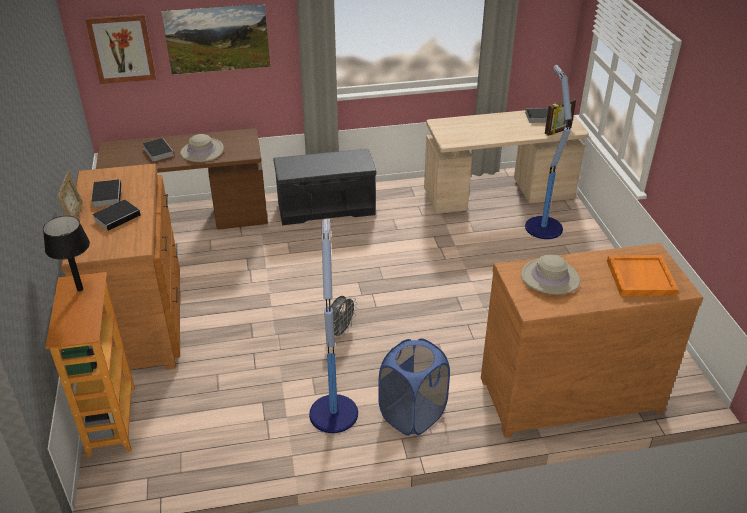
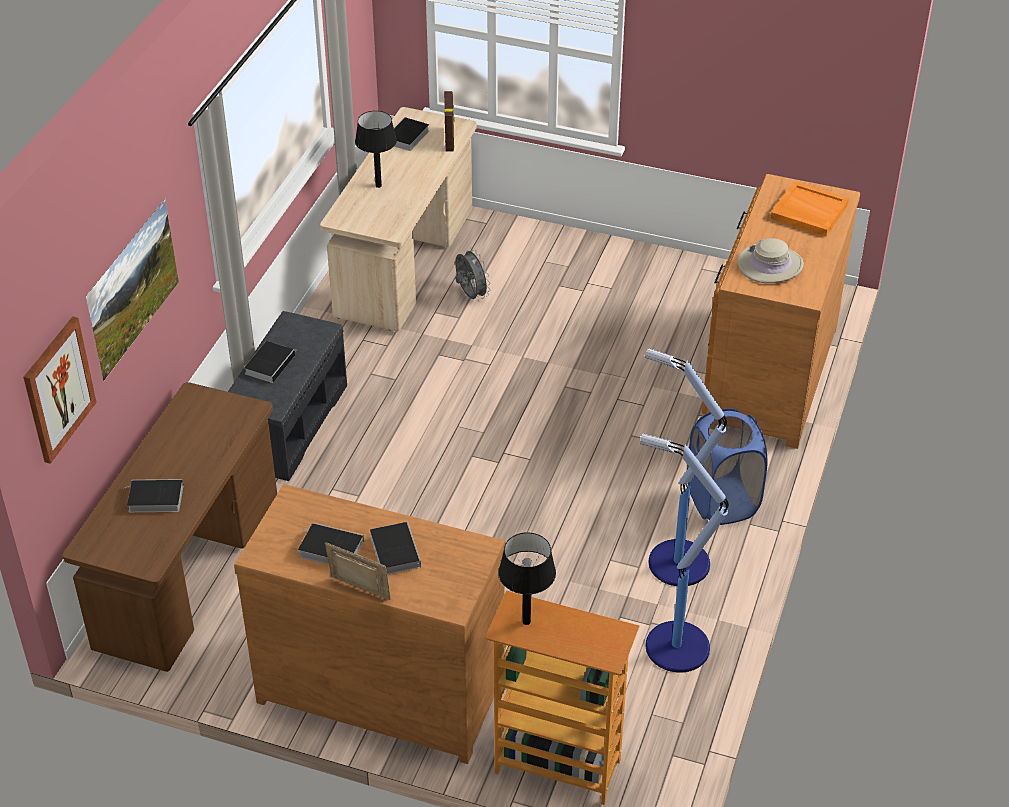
camera: 60 degrees left, 5 degrees up
(202, 151) = (199, 453): beige hat -> none
(320, 160) = (270, 363): none -> book
(340, 332) = (550, 507): grey fan -> grey fan (470, 295)
(484, 124) = (378, 185): none -> black table lamp
(543, 227) = (499, 260): floor lamp -> floor lamp (674, 646)

